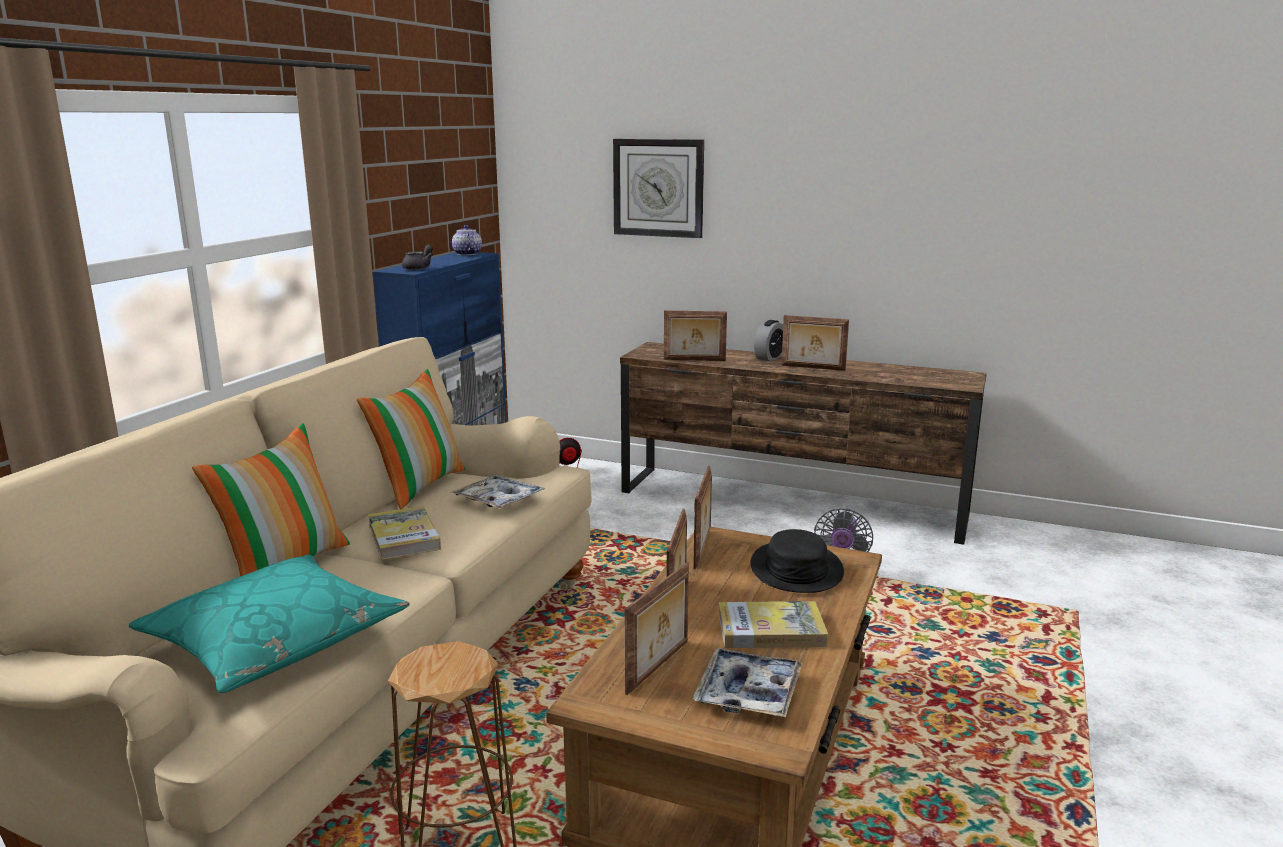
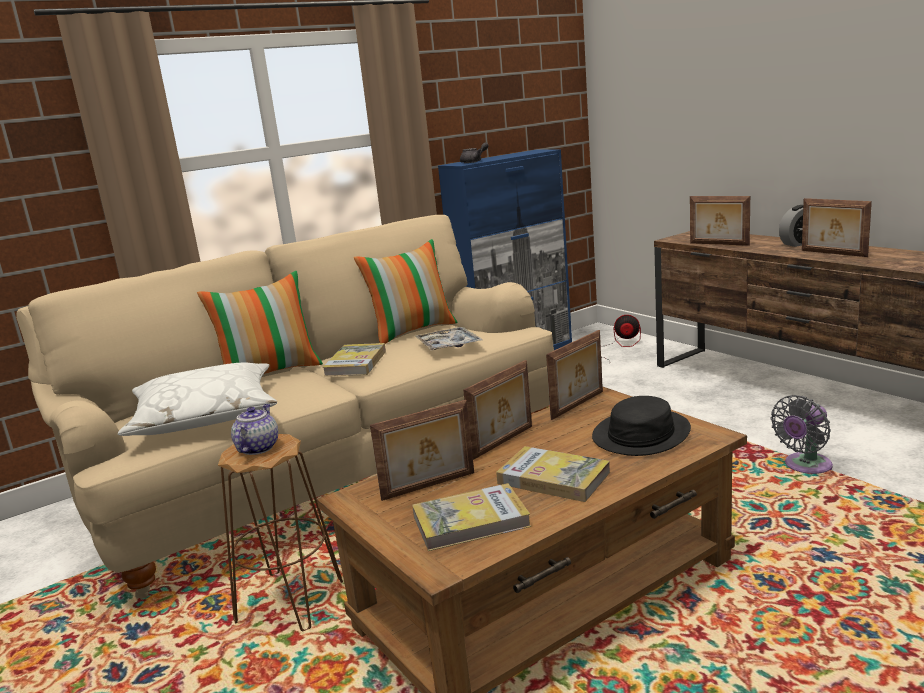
camera: 35 degrees right, 0 degrees up
(275, 641) = (205, 415): turquoise pillow -> white pillow
(467, 254) = (534, 151): teapot -> teapot (258, 448)
(658, 188) = (709, 80): wall clock -> none
(748, 692) = (471, 521): tray -> book

